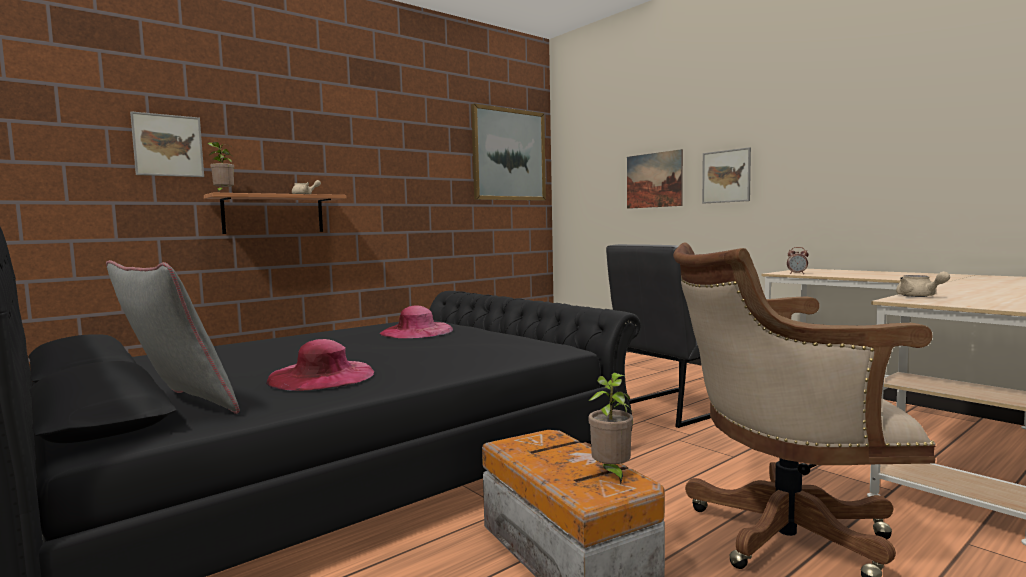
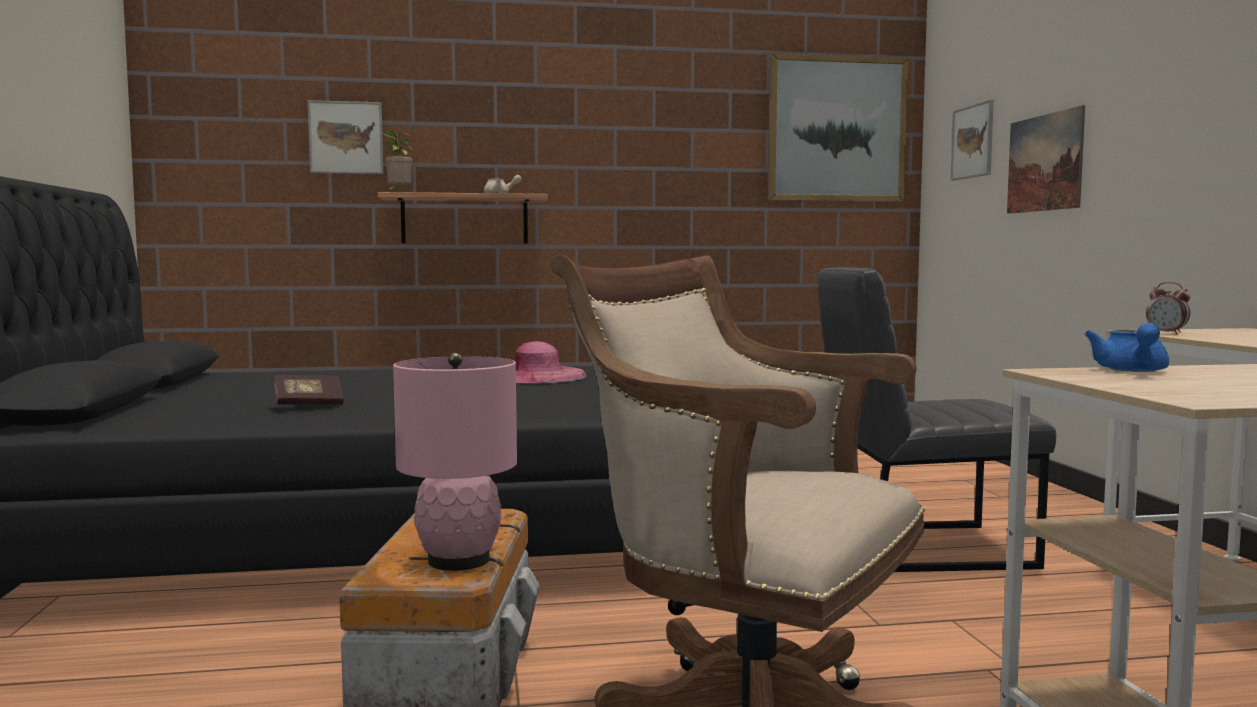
camera: 30 degrees right, 0 degrees up
(177, 408) = (138, 414): grey pillow -> none
(321, 376) = (308, 404): pink hat -> book
(611, 474) = (458, 560): potted plant -> pink table lamp
(726, 176) = (1144, 151): picture -> picture (972, 141)
(919, 296) = (1132, 371): beige teapot -> blue teapot

